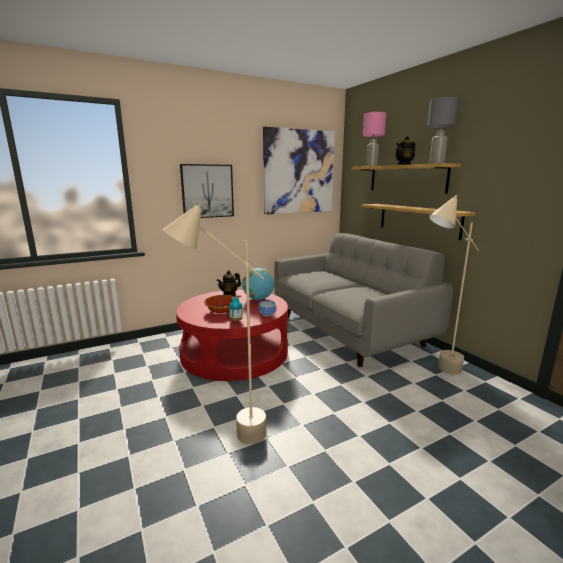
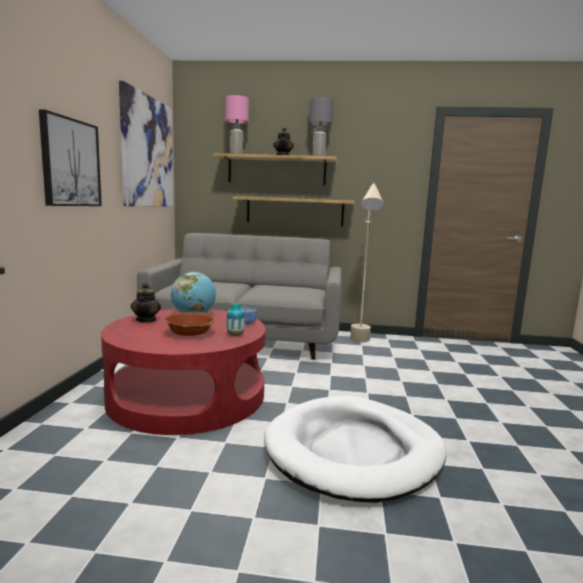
camera: 55 degrees left, 5 degrees down
(226, 439) = (354, 451): beige floor lamp -> white dog bed

